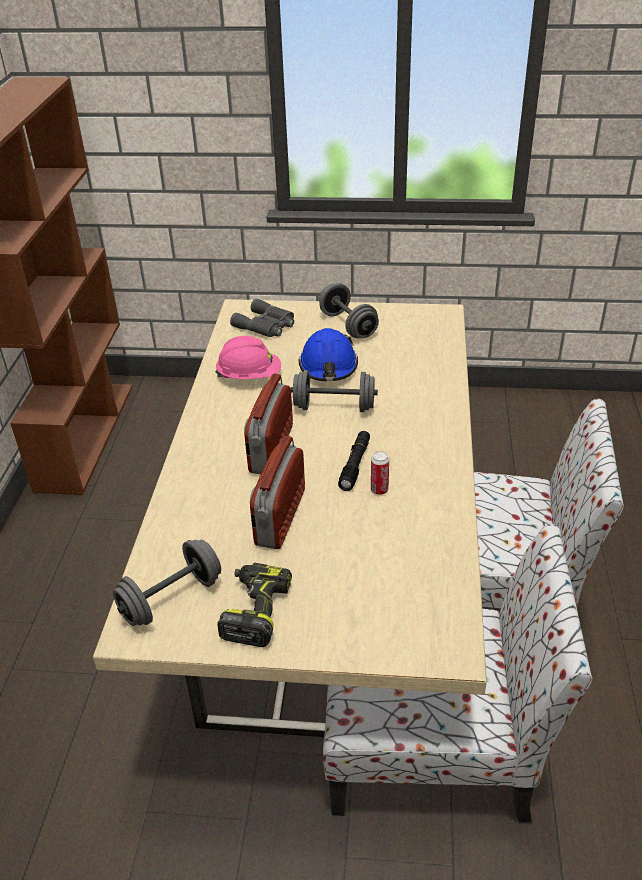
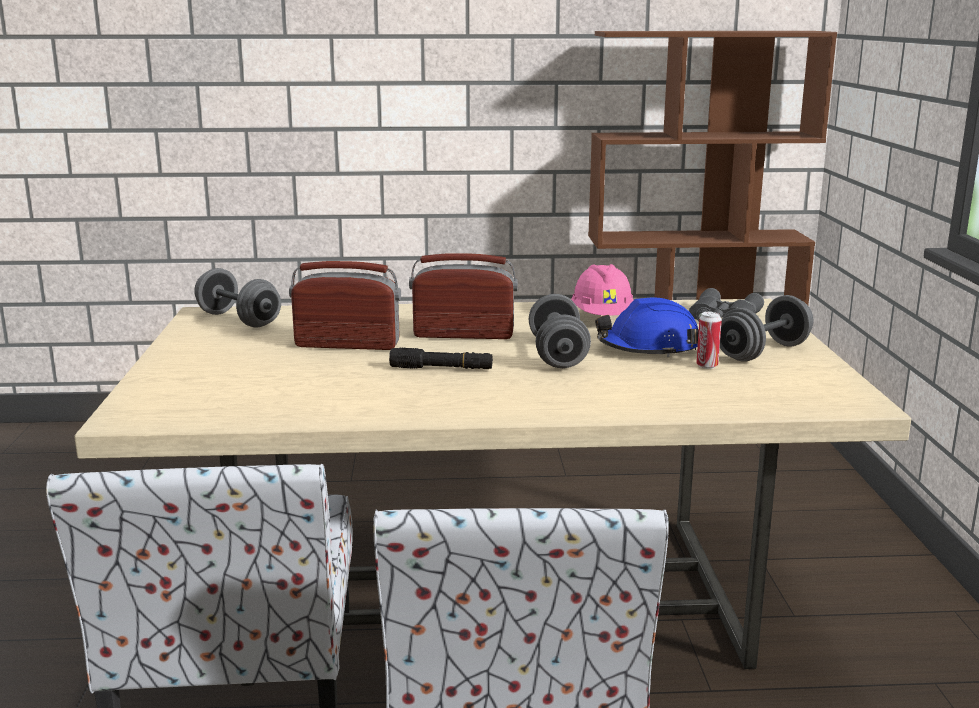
camera: 80 degrees right, 20 degrees down
(254, 610) = (214, 345): power drill -> none
(379, 490) = (395, 381): can -> can (707, 366)

